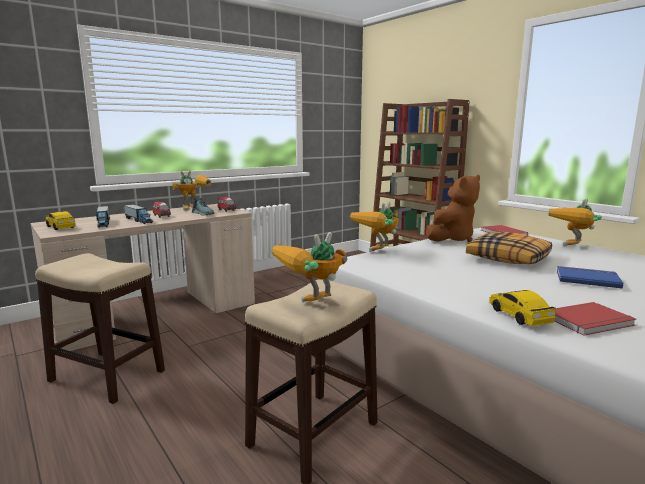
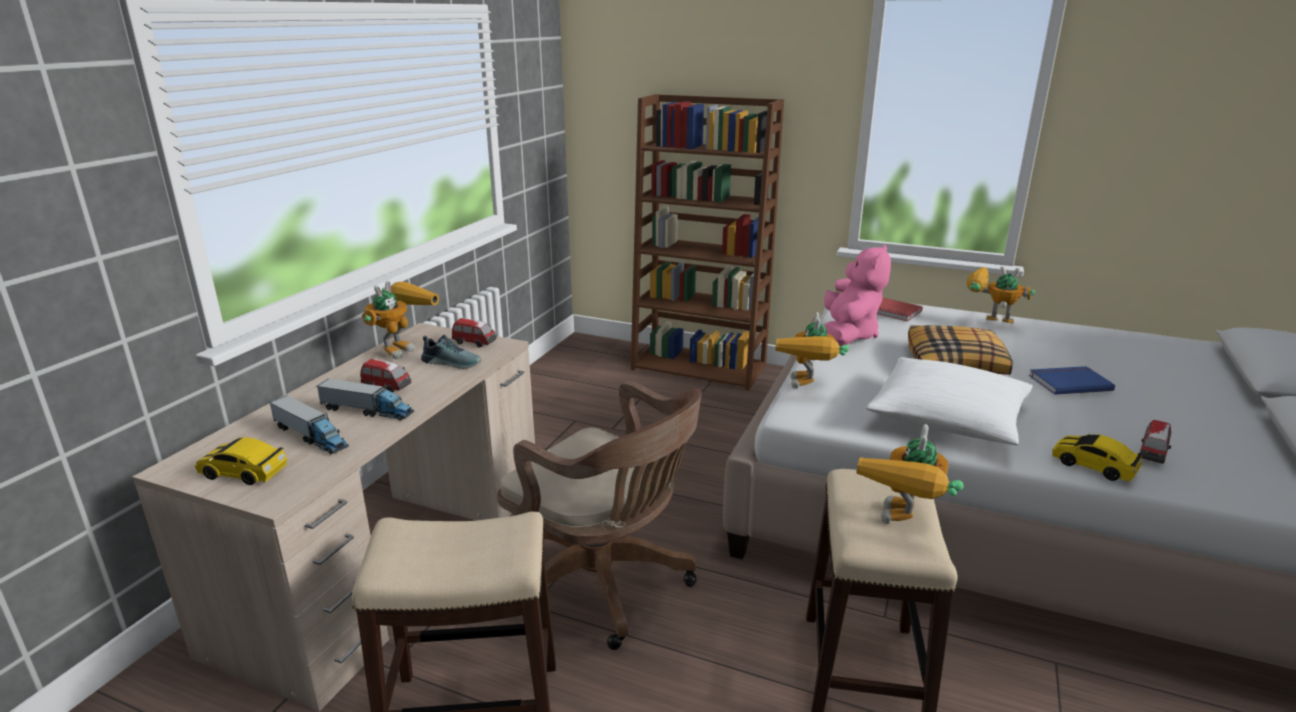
camera: 30 degrees left, 10 degrees up
(231, 348) = (605, 584): none -> brown office chair
(448, 277) = (948, 418): none -> white pillow
(452, 239) = (847, 335): brown plush toy -> pink plush toy
(574, 247) = (987, 324): toy robot -> toy robot turned 105 degrees clockwise
(590, 322) = (1152, 454): red book -> toy car

